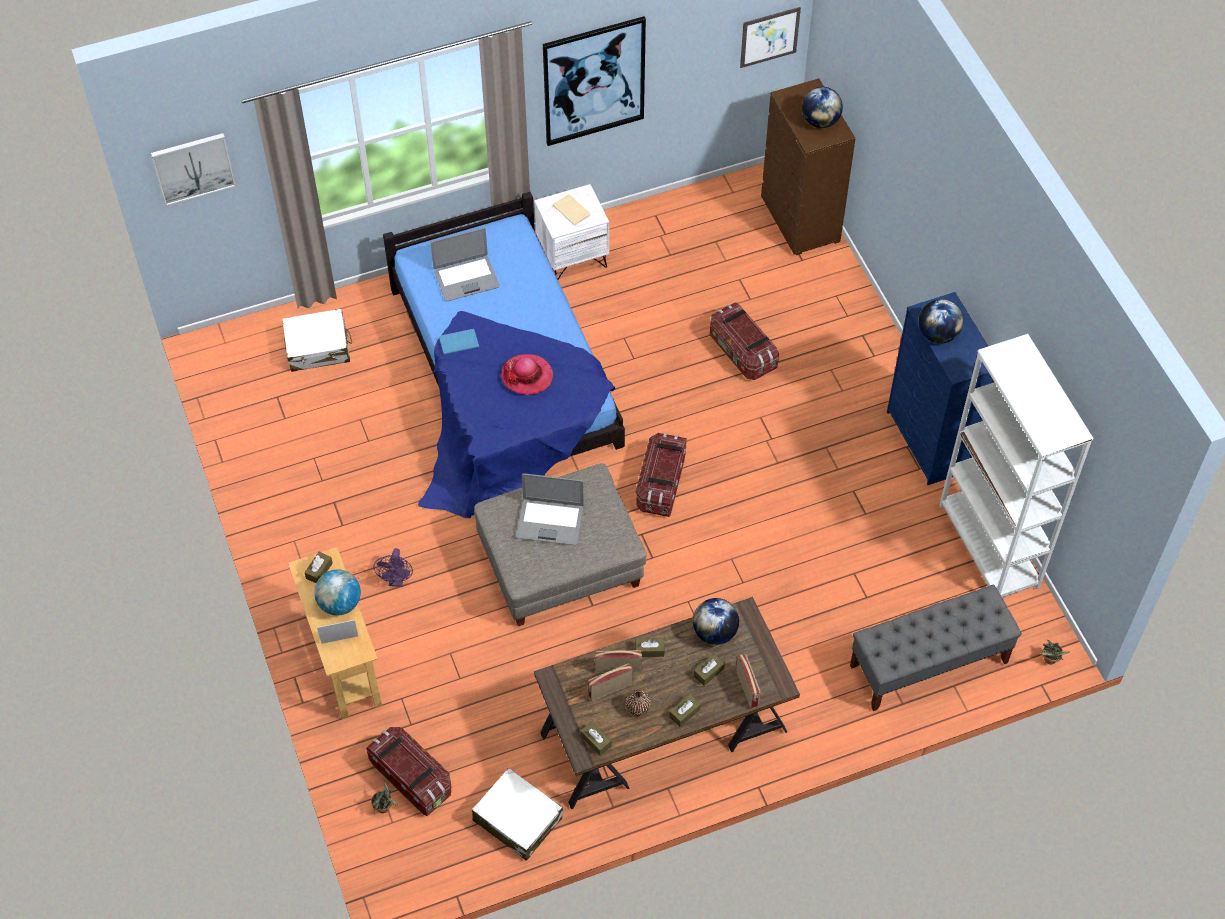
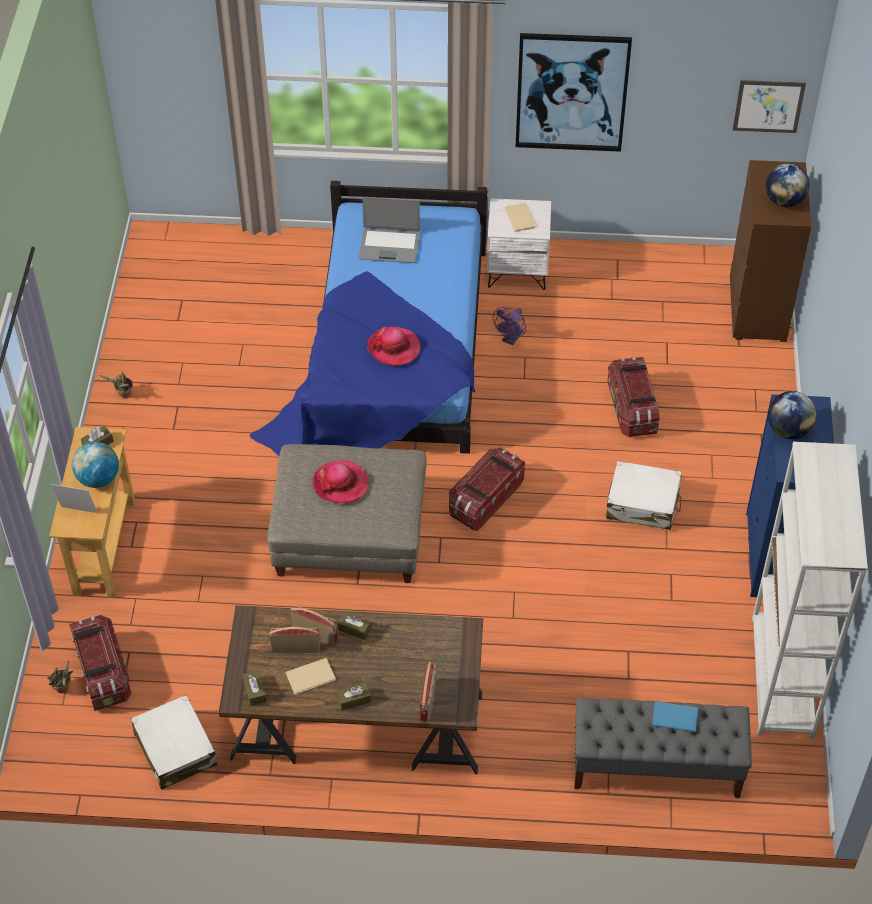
camera: 25 degrees right, 5 degrees down
(193, 168) = (156, 49): picture -> none
(318, 348) = (242, 271): white suitcase -> white suitcase (643, 504)
(396, 580) = (192, 494): purple fan -> purple fan (510, 339)
(457, 341) = (349, 297): blue book -> blue book (673, 716)
(550, 522) = (340, 484): laptop -> hat
(638, 708) = (312, 677): brown vase -> beige book
(708, 672) = (399, 671): brown tissue box -> none
(714, 632) = (426, 637): globe -> none
(1049, 661) = (785, 813): potted plant -> potted plant (123, 395)

